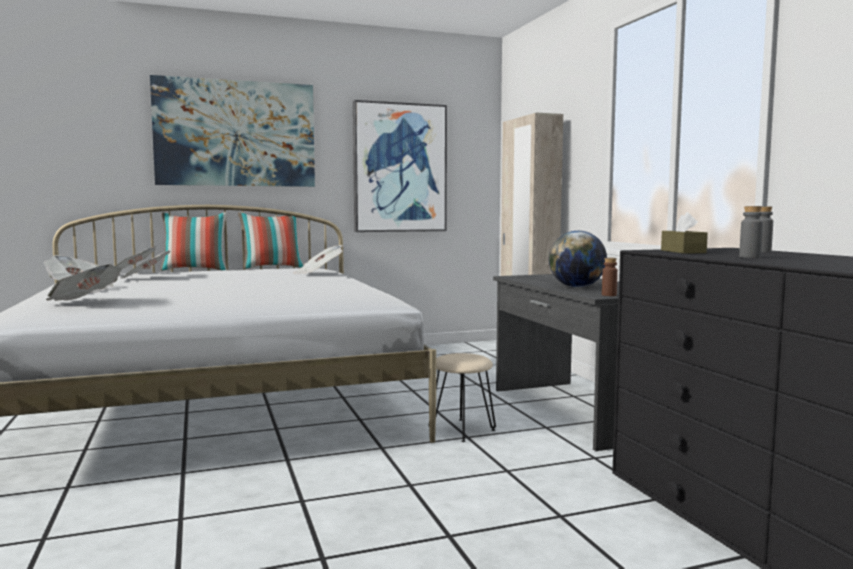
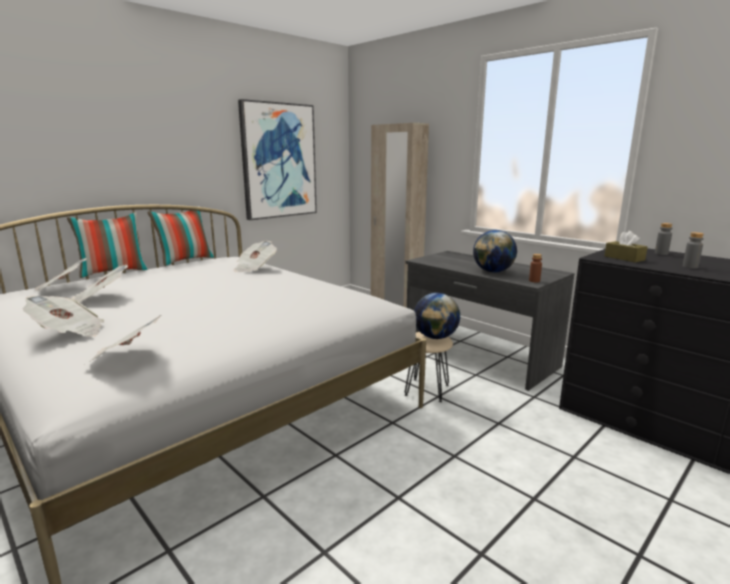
camera: 25 degrees left, 10 degrees up
(236, 133) = (134, 131): picture -> none
(470, 358) = (435, 337): none -> globe

